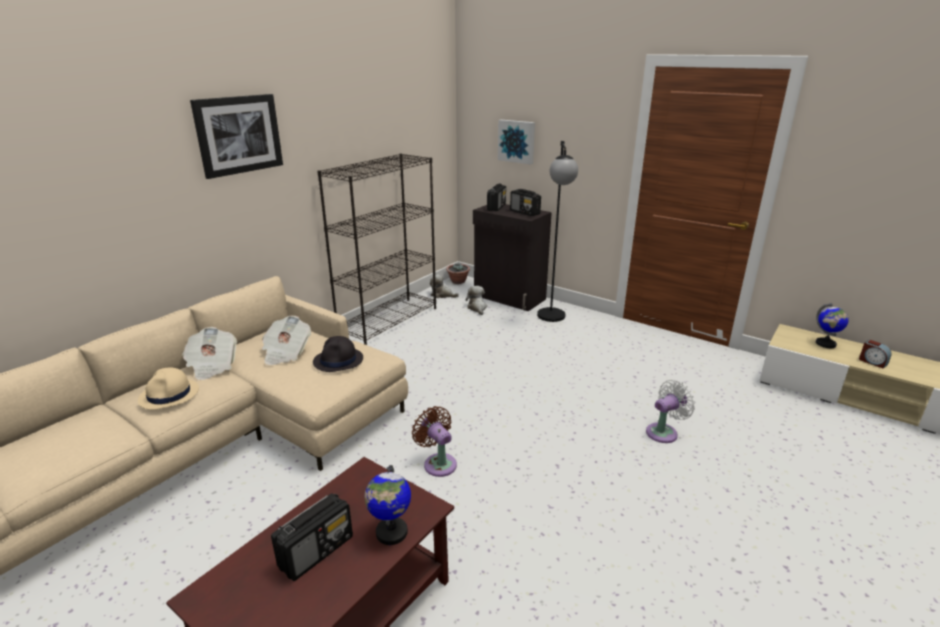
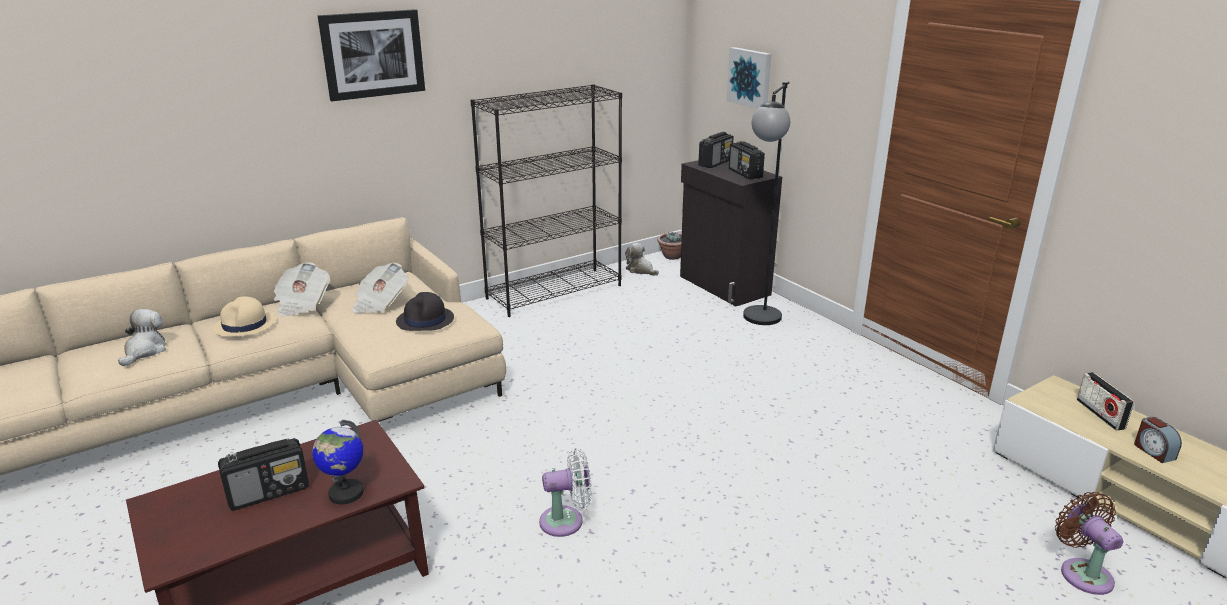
camera: 20 degrees right, 0 degrees up
(438, 463) = (500, 457): brown fan -> brown fan (1082, 572)
(477, 308) = (672, 293): plush toy -> plush toy (145, 351)
(664, 432) = (799, 484): white fan -> white fan (566, 521)
(825, 344) = (1100, 414): globe -> radio

